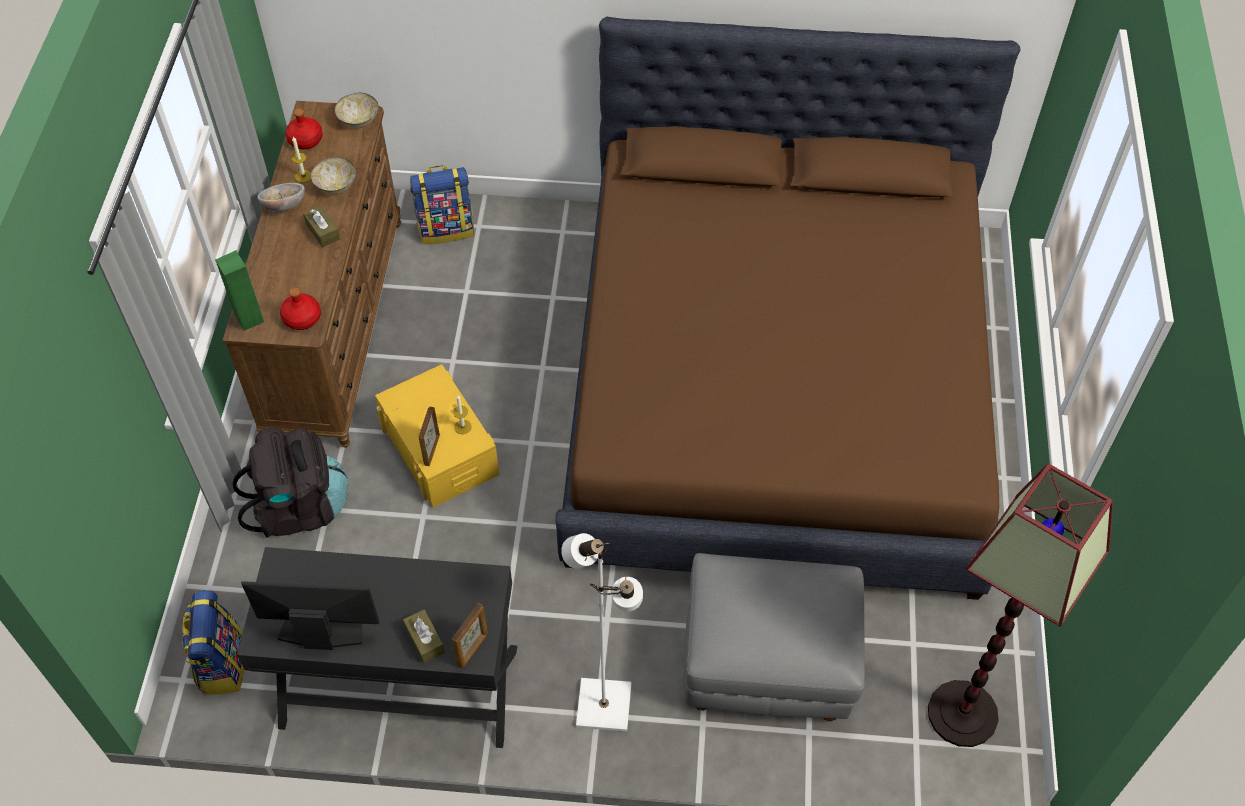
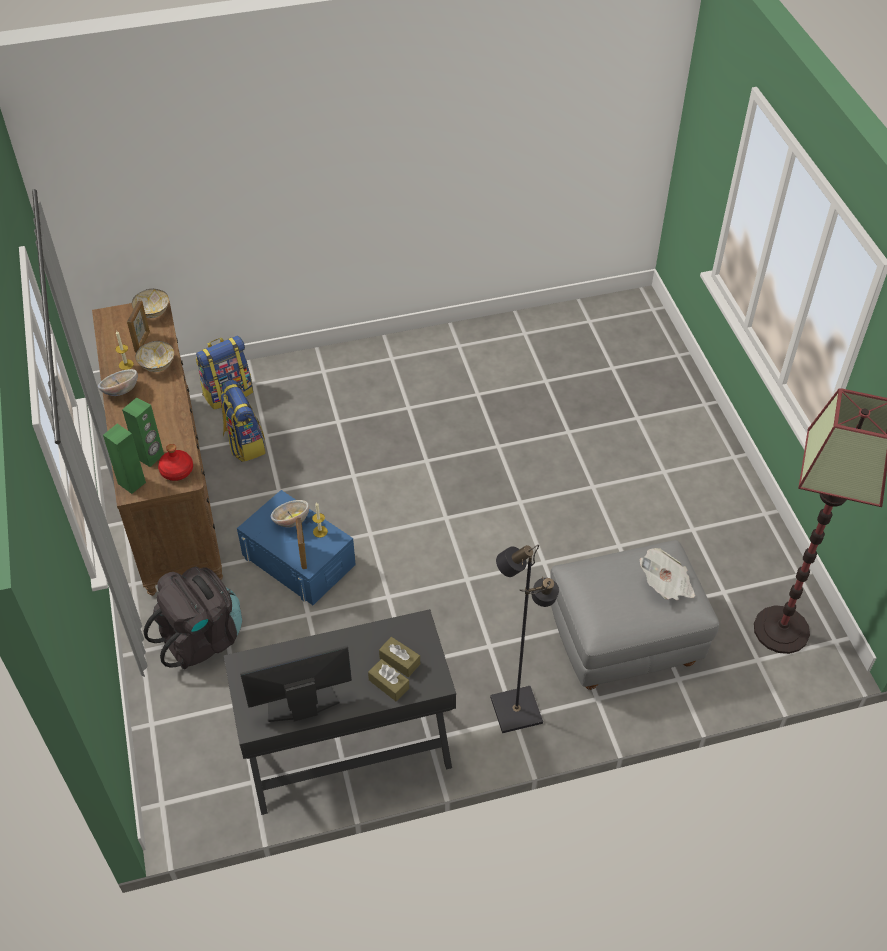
camera: 20 degrees left, 5 degrees down
(221, 663) = (189, 779): backpack -> backpack (244, 443)
(282, 293) = (150, 457): none -> green speaker
(306, 140) = (115, 337): red bottle -> none
(323, 231) = (163, 402): brown tissue box -> brown tissue box (399, 661)
(436, 405) = (291, 521): none -> bowl
(440, 449) = (298, 560): yellow storage box -> blue storage box
(473, 649) = (430, 679): picture frame -> picture frame (142, 342)
(604, 705) = (516, 710): white floor lamp -> black floor lamp
(776, 385) = (540, 439): brown bed -> none
(816, 620) = (666, 585): none -> newspaper

